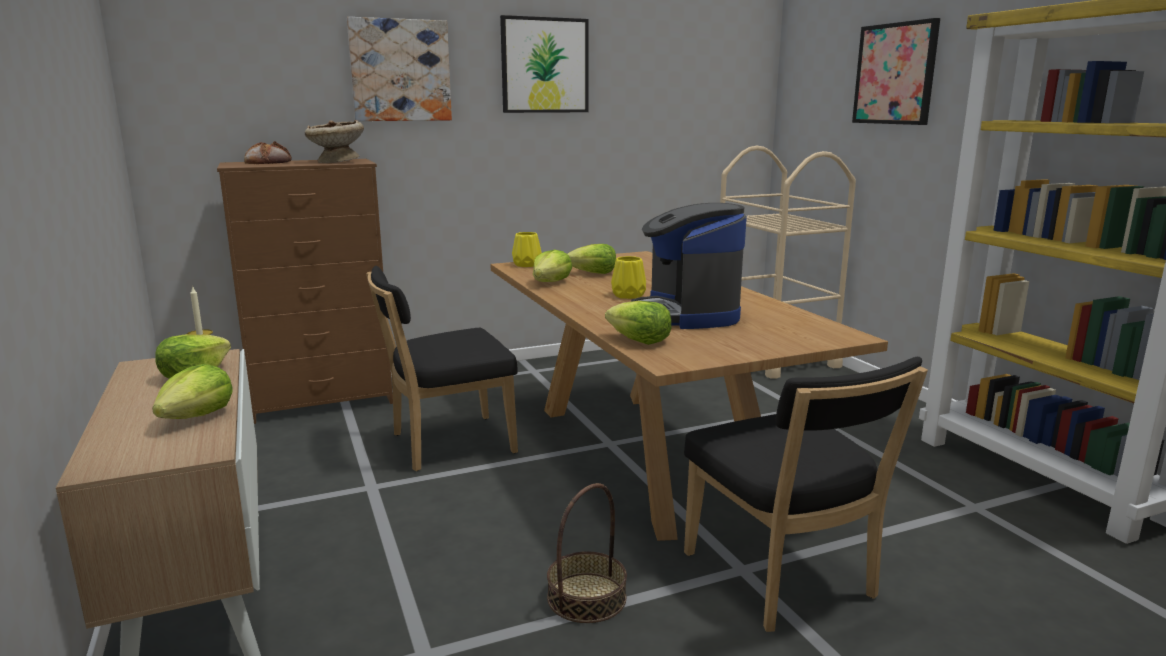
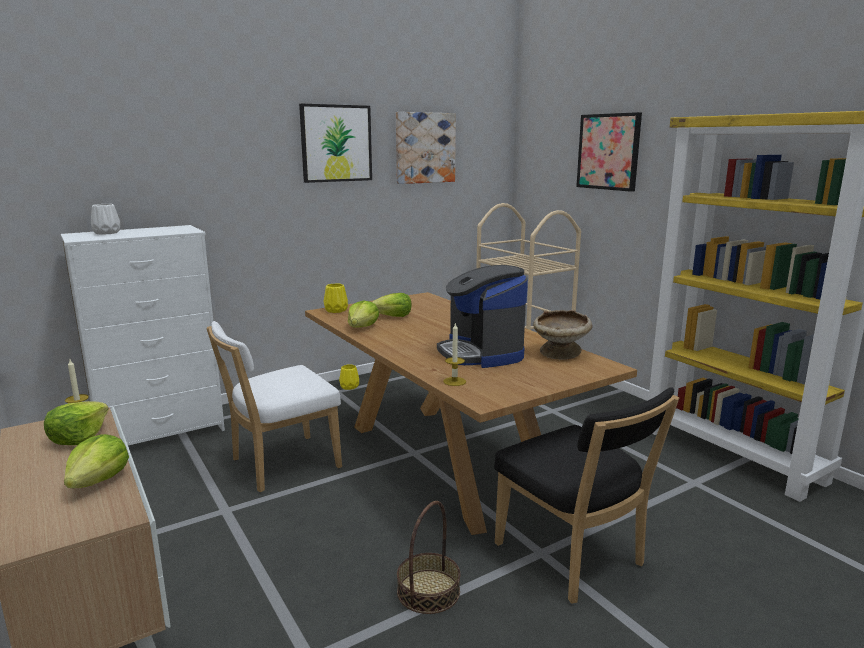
camera: 10 degrees left, 0 degrees up
(268, 162) = (107, 233): bread -> white vase
(323, 401) = (162, 433): brown dresser -> white dresser
(337, 162) = (169, 231): beige bowl -> beige bowl (561, 354)
(400, 70) = (217, 150): picture -> picture (425, 148)
(446, 444) = (280, 465): black chair -> white chair
(628, 295) = (429, 337): yellow vase -> yellow vase (349, 387)
(639, 341) = (454, 381): lettuce -> candle

